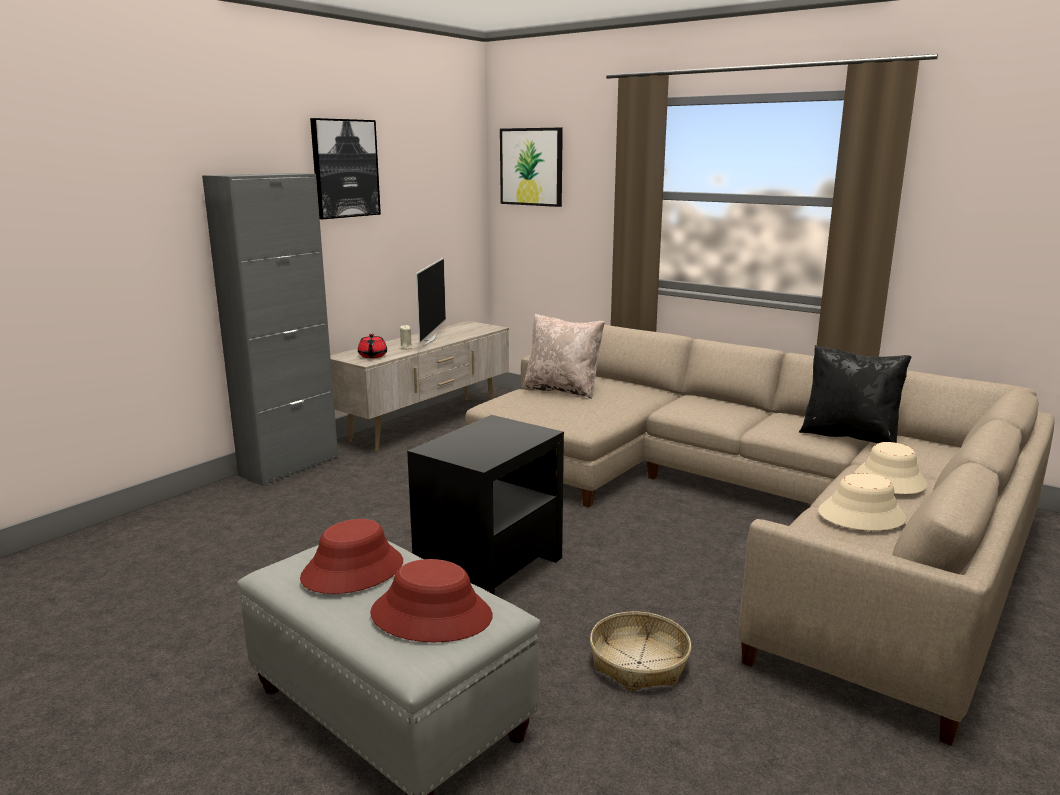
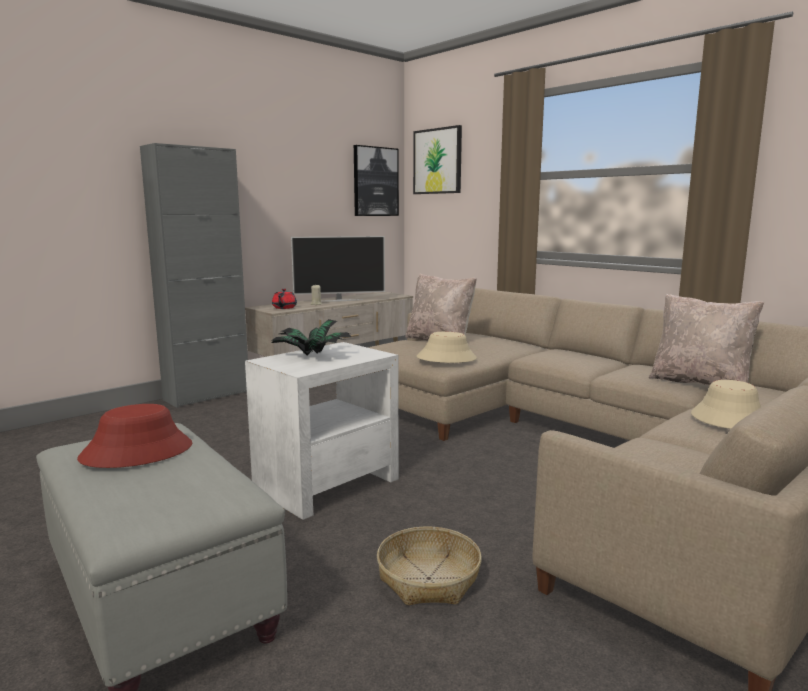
camera: 10 degrees right, 5 degrees down
(345, 168) = (271, 153): picture -> picture (375, 181)
(428, 340) = (339, 300): television -> television turned 60 degrees clockwise
(432, 615) = (175, 493): red hat -> none
(476, 440) = (312, 356): none -> potted plant
(488, 570) = (325, 484): black side table -> white side table
(849, 435) = (699, 383): black pillow -> beige pillow
(861, 515) = (685, 445): beige hat -> beige hat (446, 358)

